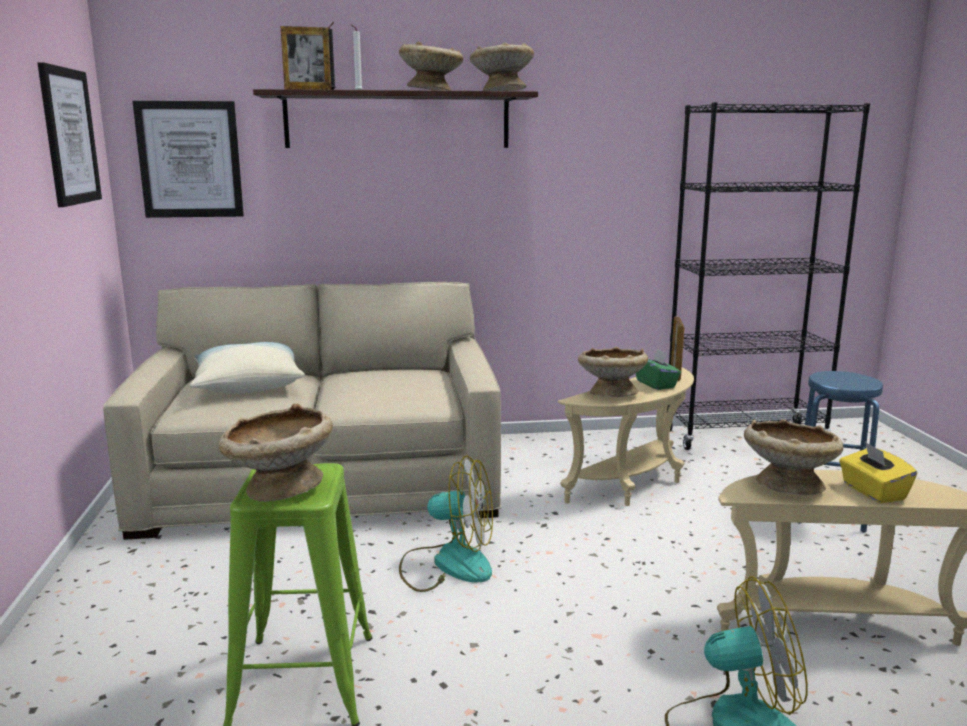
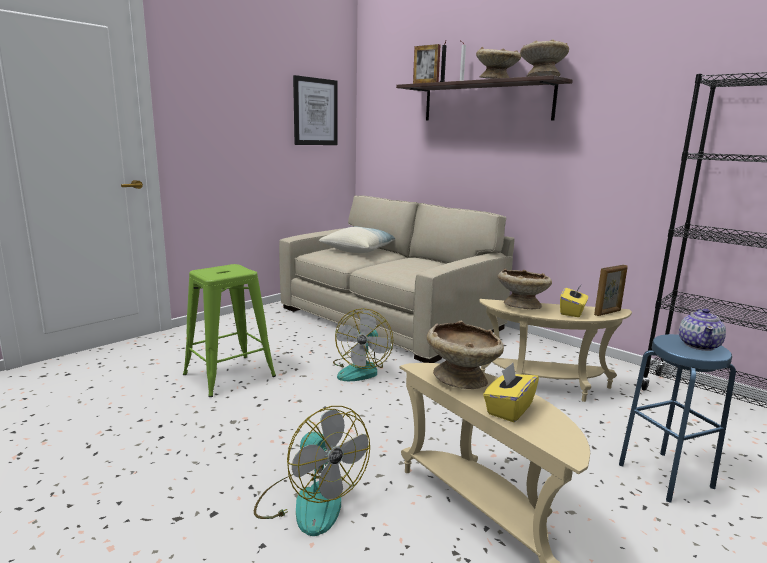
camera: 50 degrees right, 0 degrees up
(190, 160) = (385, 127): picture -> none
(280, 489) = (214, 271): beige bowl -> none
(448, 564) = (361, 370): fan -> fan turned 45 degrees clockwise
(656, 384) = (572, 312): green tissue box -> yellow tissue box
(846, 377) = (699, 345): none -> teapot

